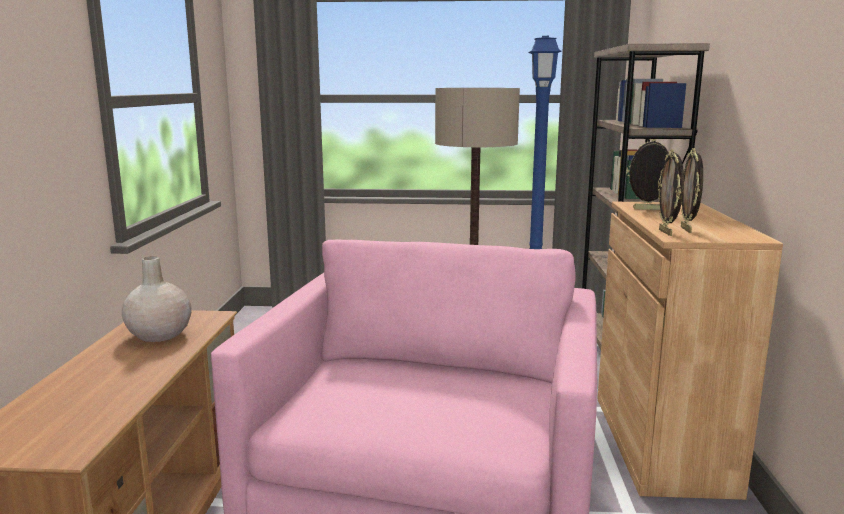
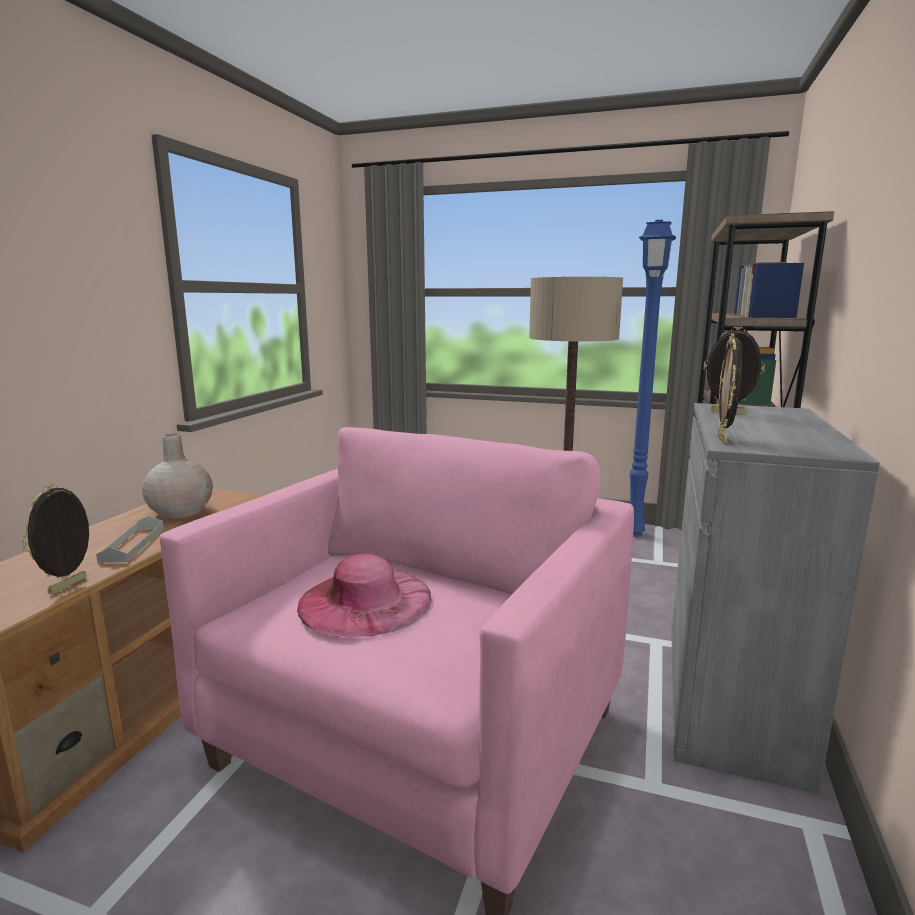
camera: 15 degrees right, 0 degrees up
(142, 369) = (133, 544): none -> grey tray
(399, 393) = (365, 601): none -> pink hat
(661, 442) = (730, 696): brown cabinet -> grey cabinet
(687, 230) = (755, 438): picture frame -> picture frame (69, 586)

